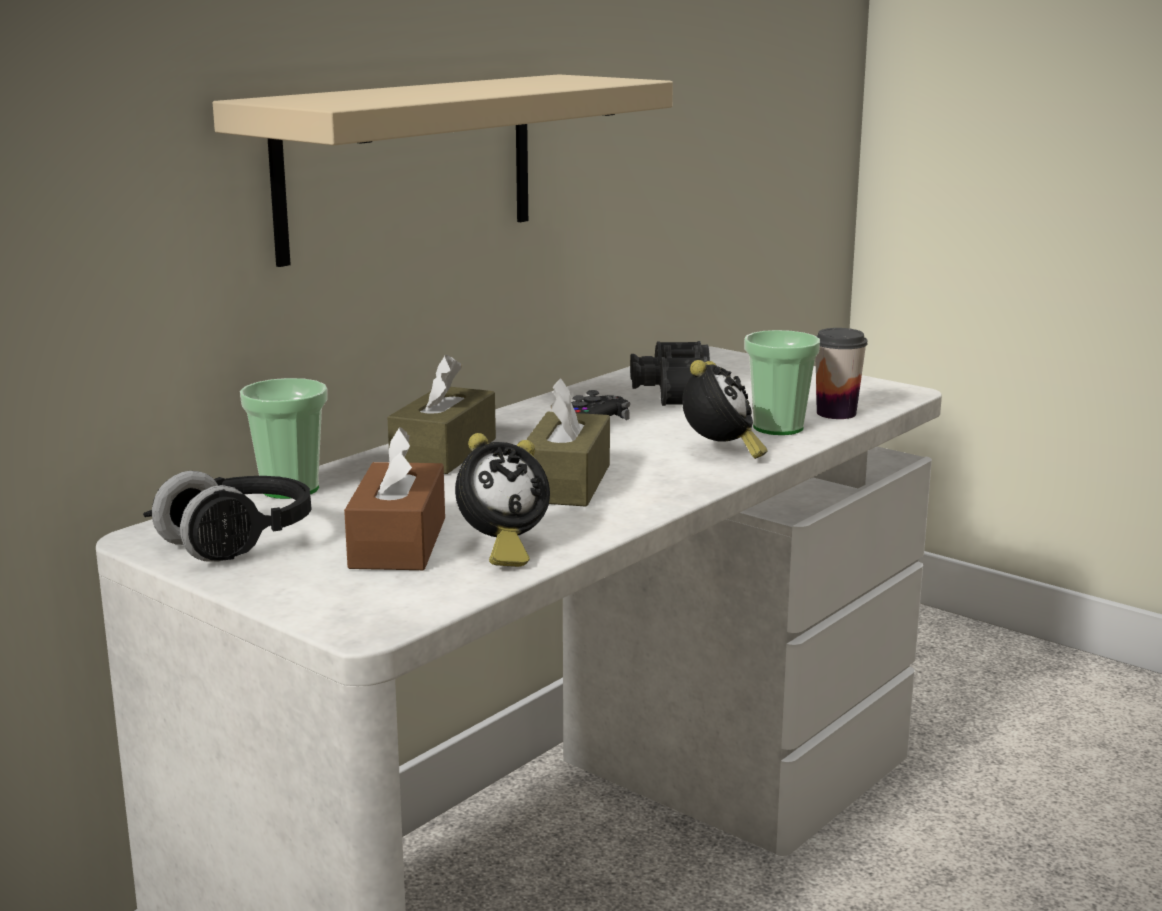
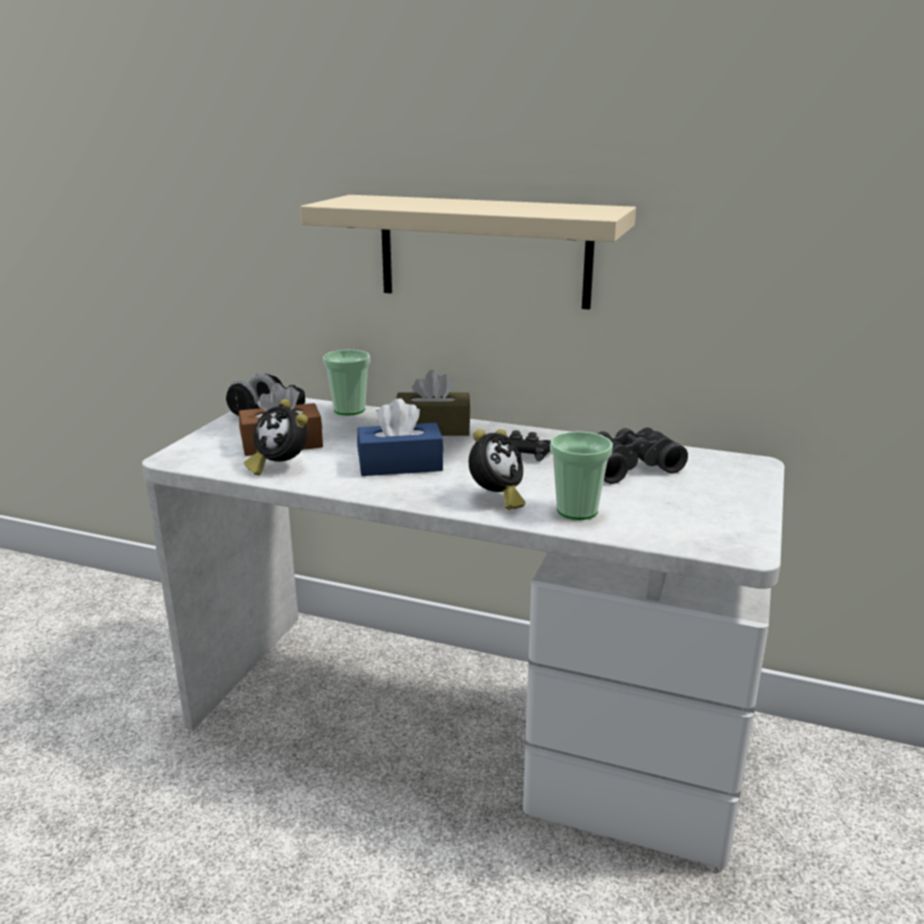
camera: 70 degrees right, 5 degrees up
(566, 483) = (400, 465): brown tissue box -> blue tissue box
(720, 453) = (496, 499): alarm clock -> alarm clock turned 45 degrees counterclockwise
(836, 413) = (640, 528): cup -> none

